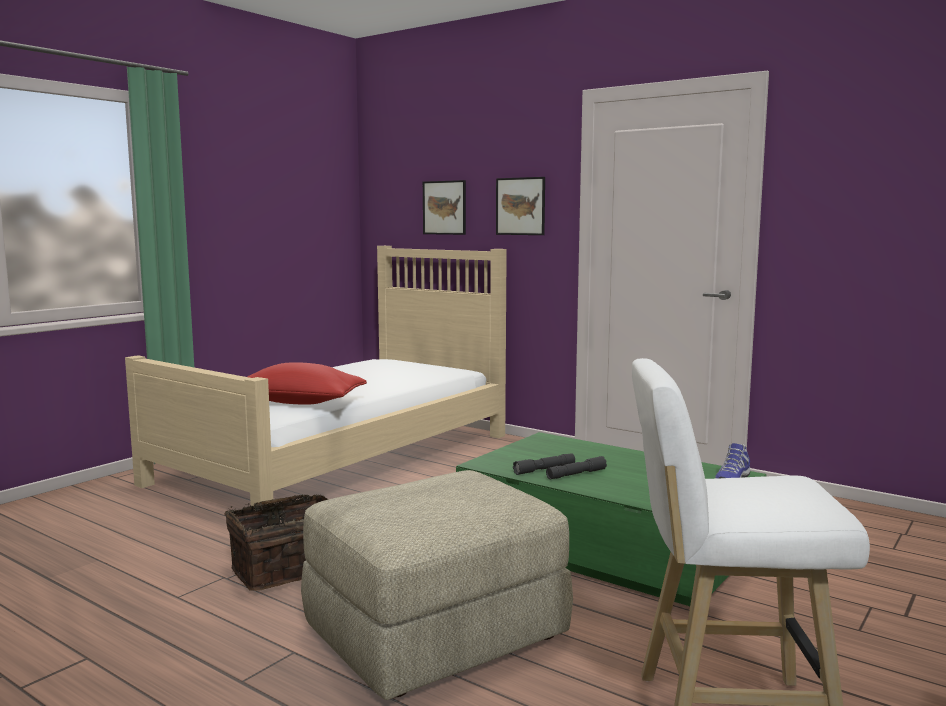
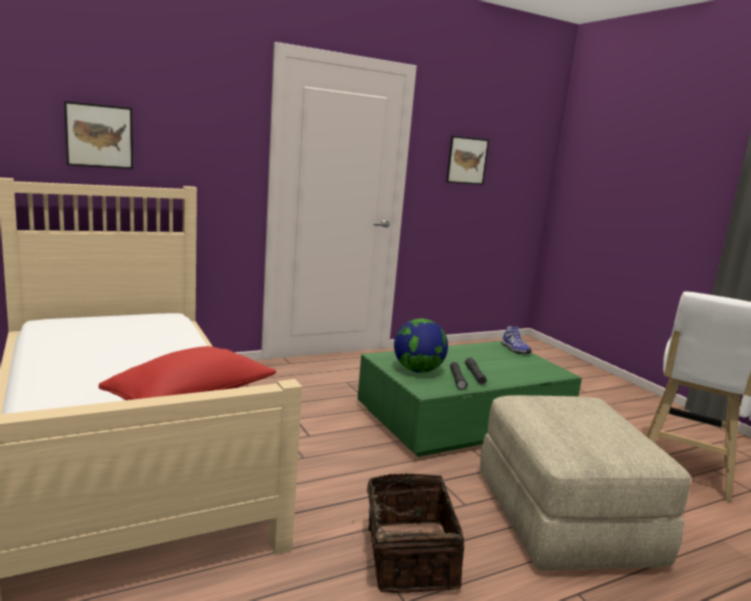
camera: 65 degrees left, 5 degrees up
(520, 206) = (205, 143): picture -> picture (467, 160)
(537, 454) = (418, 370): none -> globe

